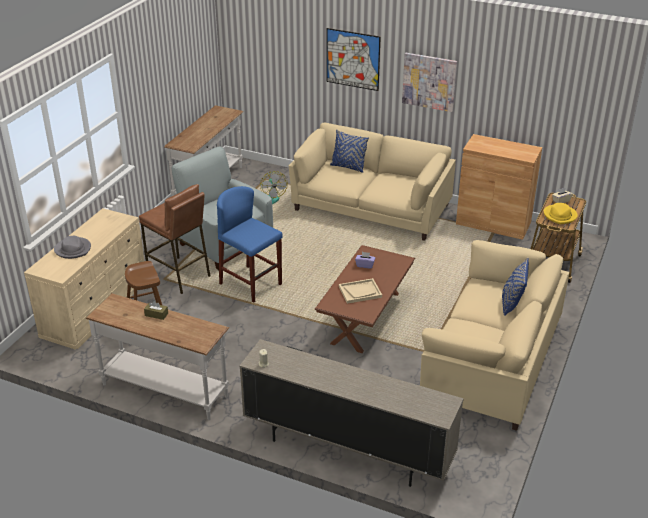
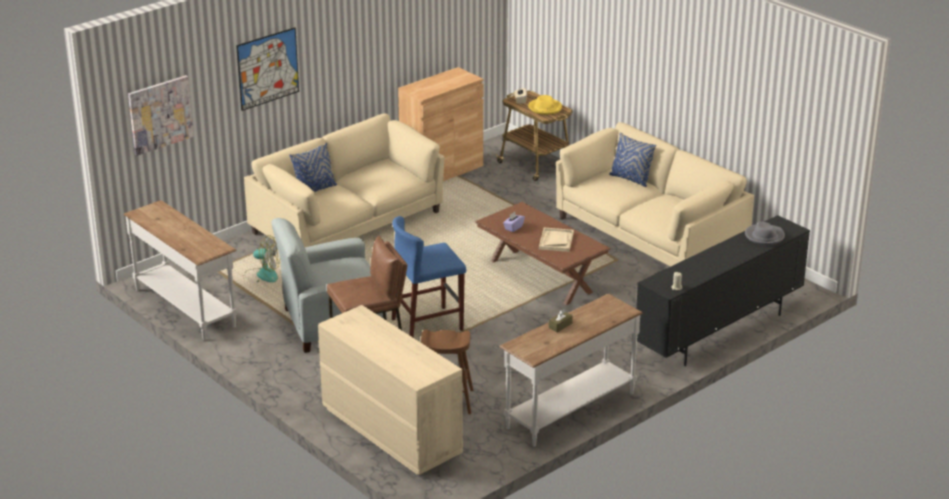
camera: 65 degrees left, 5 degrees down
(73, 249) = (396, 353): grey hat -> grey hat (764, 236)
(346, 449) = (718, 333): beige tv stand -> black tv stand
(429, 81) = (348, 53): picture -> picture (160, 114)

